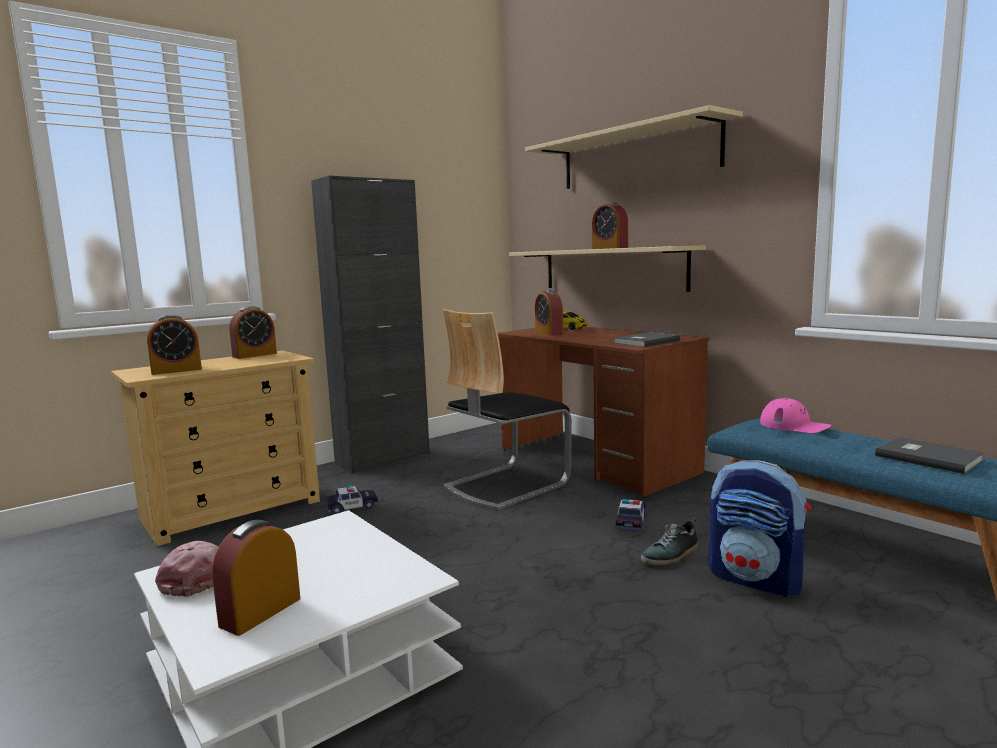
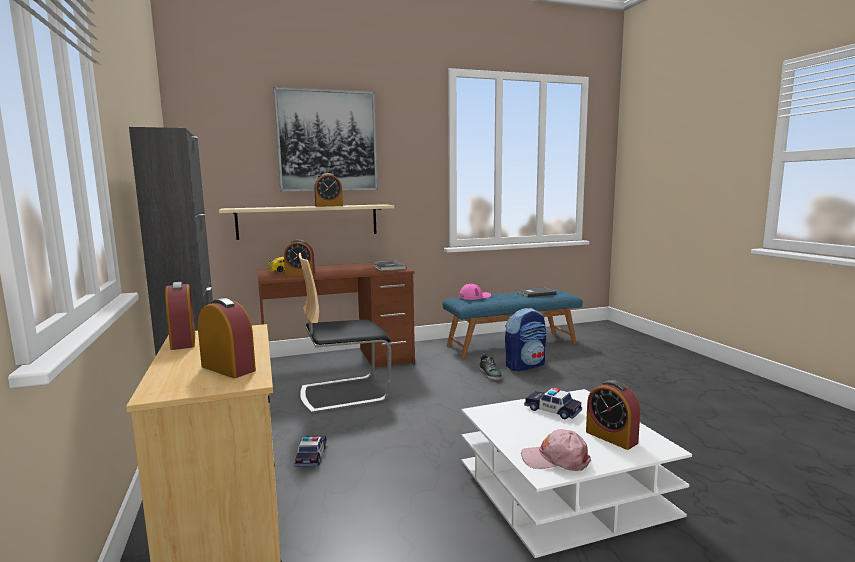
camera: 70 degrees left, 0 degrees up
(176, 370) = (228, 368): alarm clock -> alarm clock turned 45 degrees counterclockwise
(505, 485) = (344, 393): chair -> chair turned 90 degrees clockwise
(631, 521) = (443, 373): toy car -> toy car (552, 410)
(637, 156) = (327, 141): beige shelf -> picture

